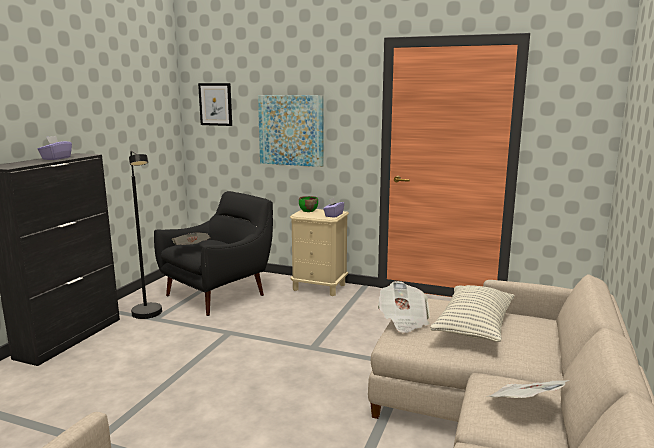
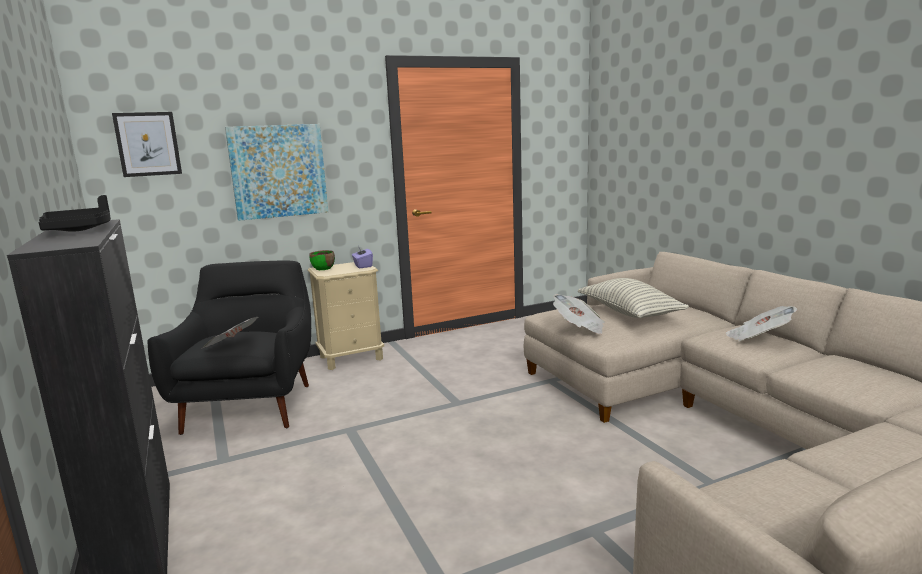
camera: 45 degrees left, 0 degrees up
(56, 158) = (79, 230): purple tissue box -> black tray
(148, 316) = (205, 462): black floor lamp -> none

